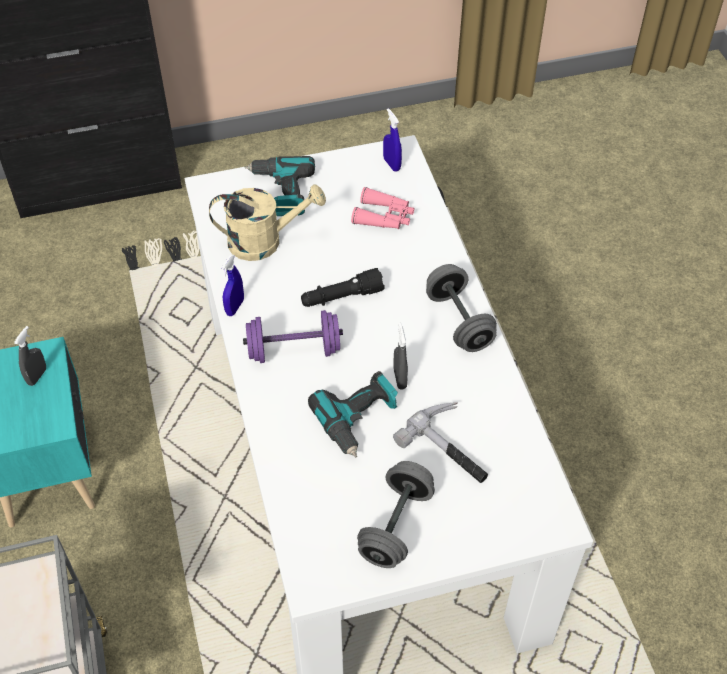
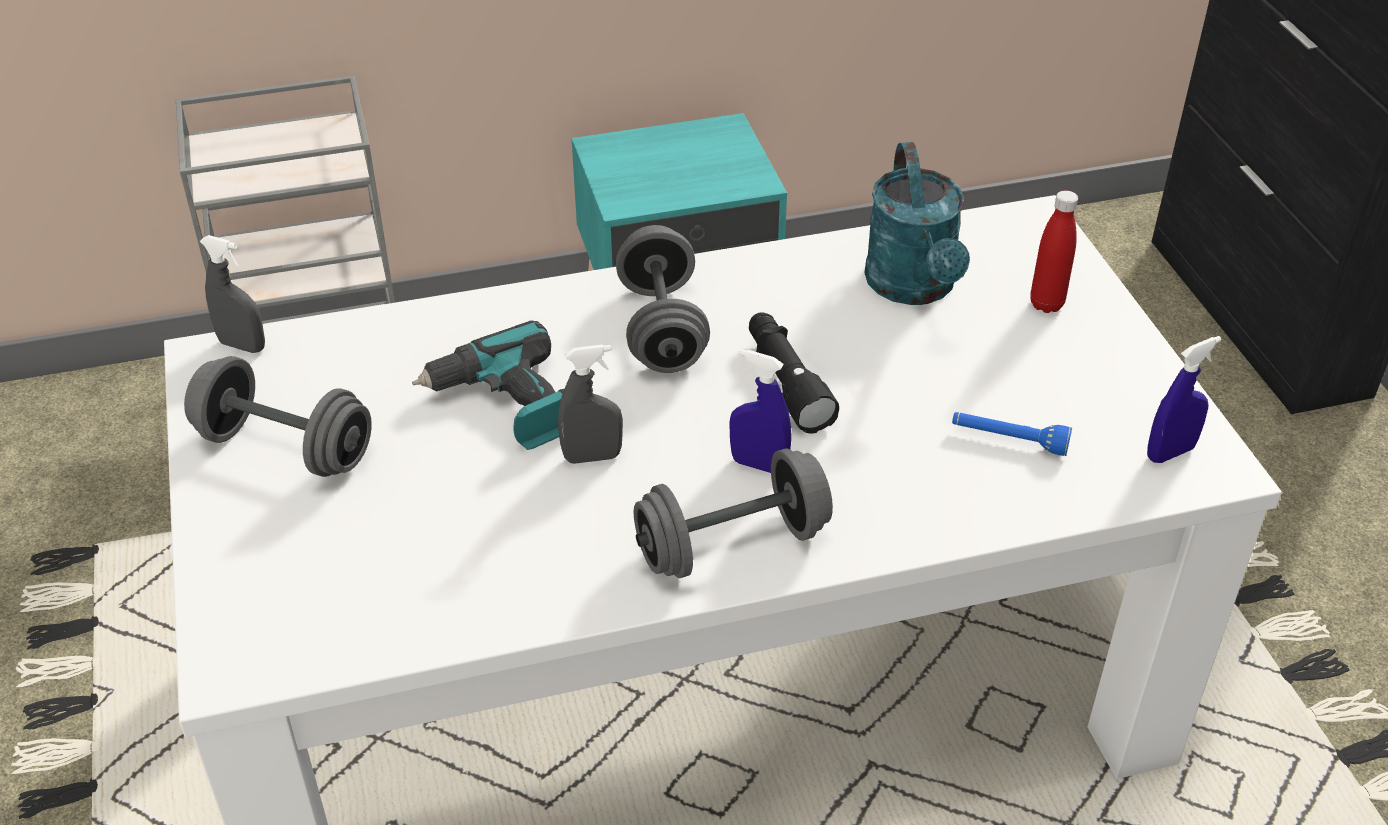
camera: 90 degrees right, 10 degrees down
(37, 376) = (711, 177): grey spray bottle -> grey spray bottle (242, 345)
(235, 307) = (756, 261): blue spray bottle -> blue spray bottle (758, 465)
(264, 241) = (914, 288): beige watering can -> turquoise watering can
(281, 192) = (1046, 304): power drill -> red bottle
(294, 350) = (662, 328): purple dumbbell -> grey dumbbell
(384, 217) = (1008, 440): pink binoculars -> blue flashlight
(452, 447) = (428, 523): hammer -> none

